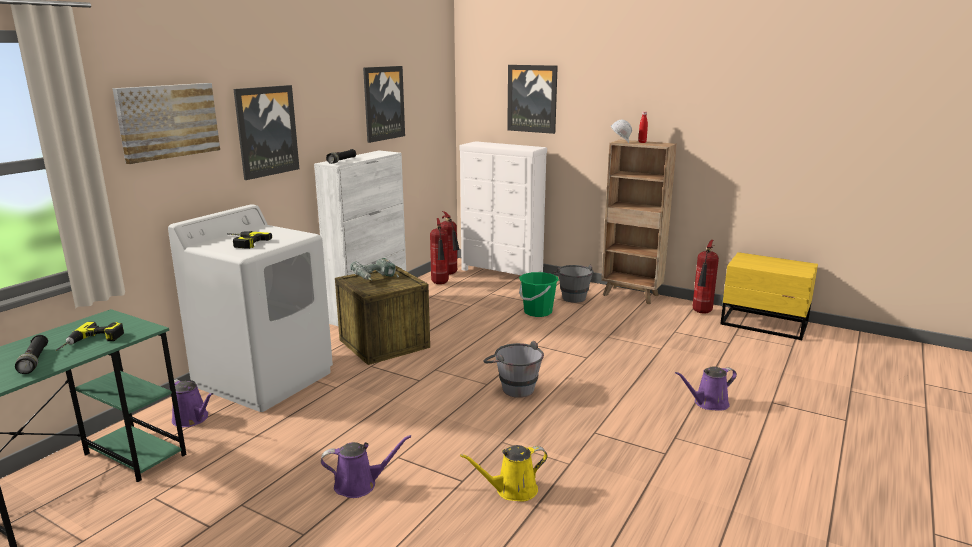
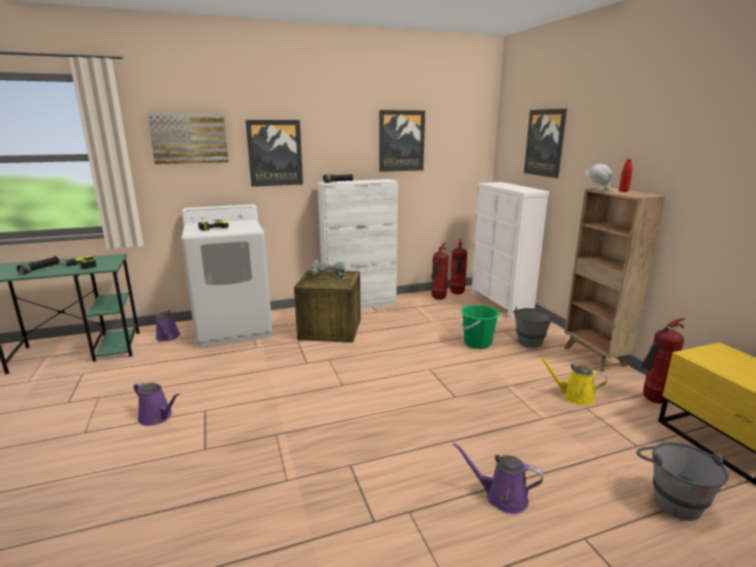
camera: 40 degrees right, 0 degrees up
(512, 490) = (217, 476): yellow watering can -> yellow watering can (574, 396)
(513, 387) = (355, 395): grey bucket -> grey bucket (671, 497)

